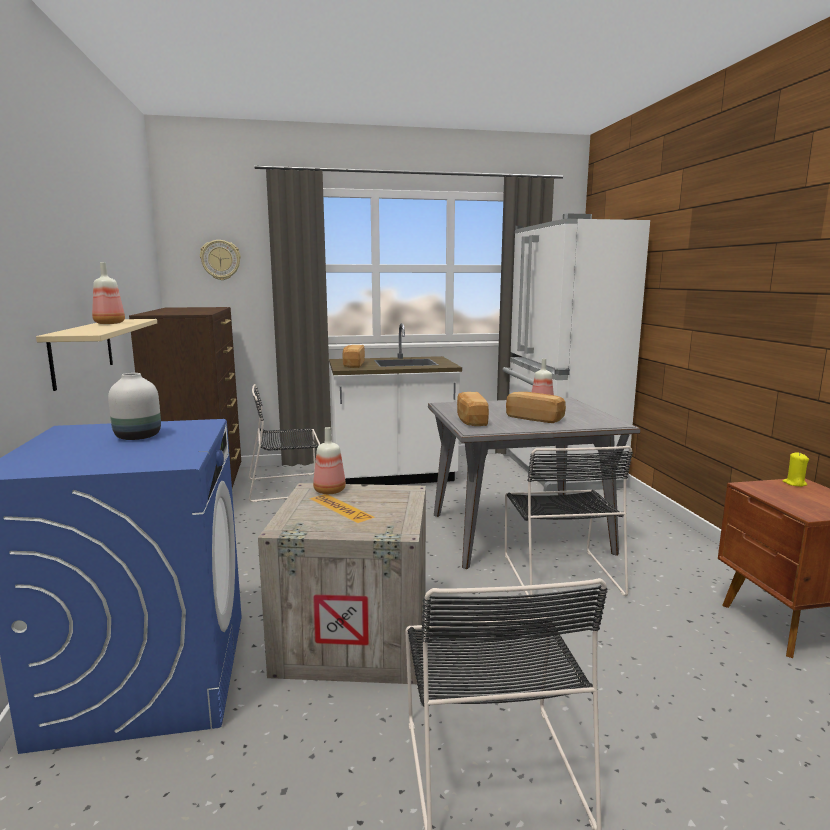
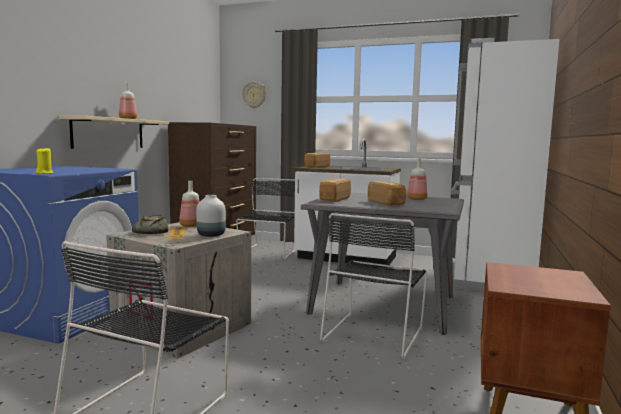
camera: 30 degrees right, 5 degrees down
(136, 437) = (72, 169): white vase -> white vase (210, 235)
(287, 487) = (268, 252): black chair -> black chair turned 90 degrees clockwise
(308, 516) = (151, 232): none -> bread
(794, 483) = (557, 272): yellow candle -> yellow candle (44, 173)

